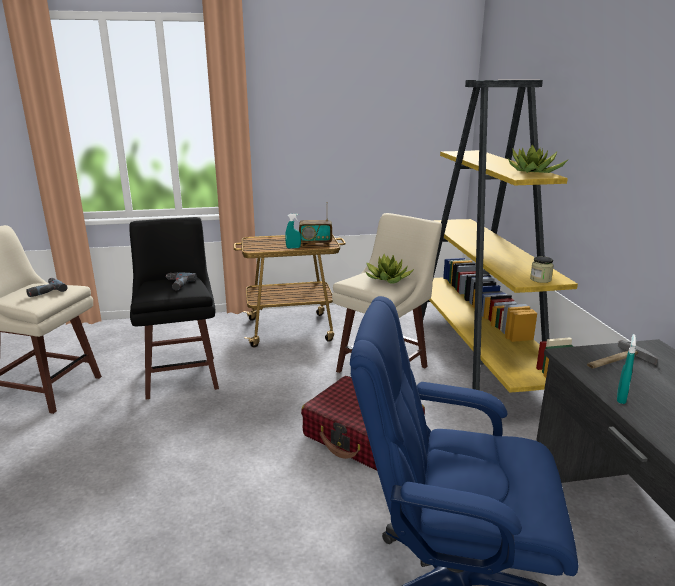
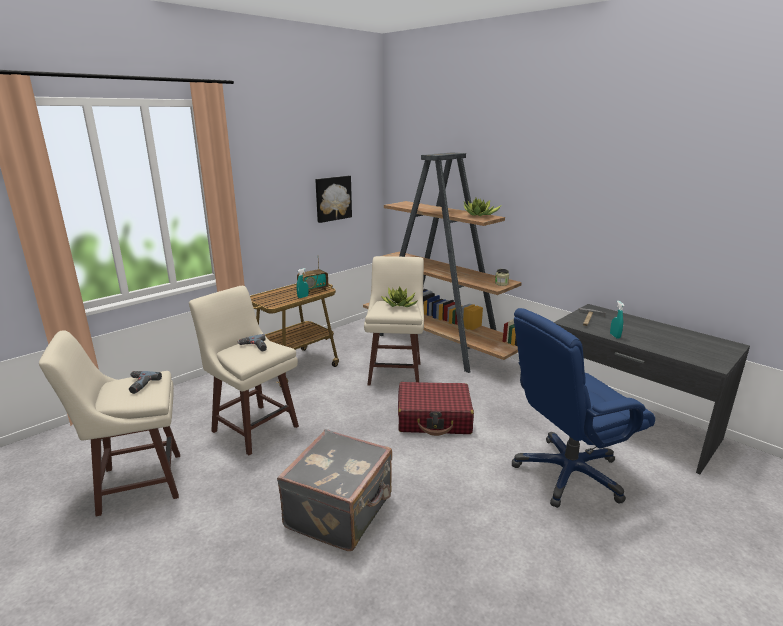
camera: 35 degrees left, 0 degrees up
(145, 492) = (341, 511): none -> grey suitcase
(182, 375) = (254, 427): black stool -> beige stool
(389, 139) = (332, 198): none -> picture
(478, 353) = (439, 345): yellow bookcase -> brown bookcase

